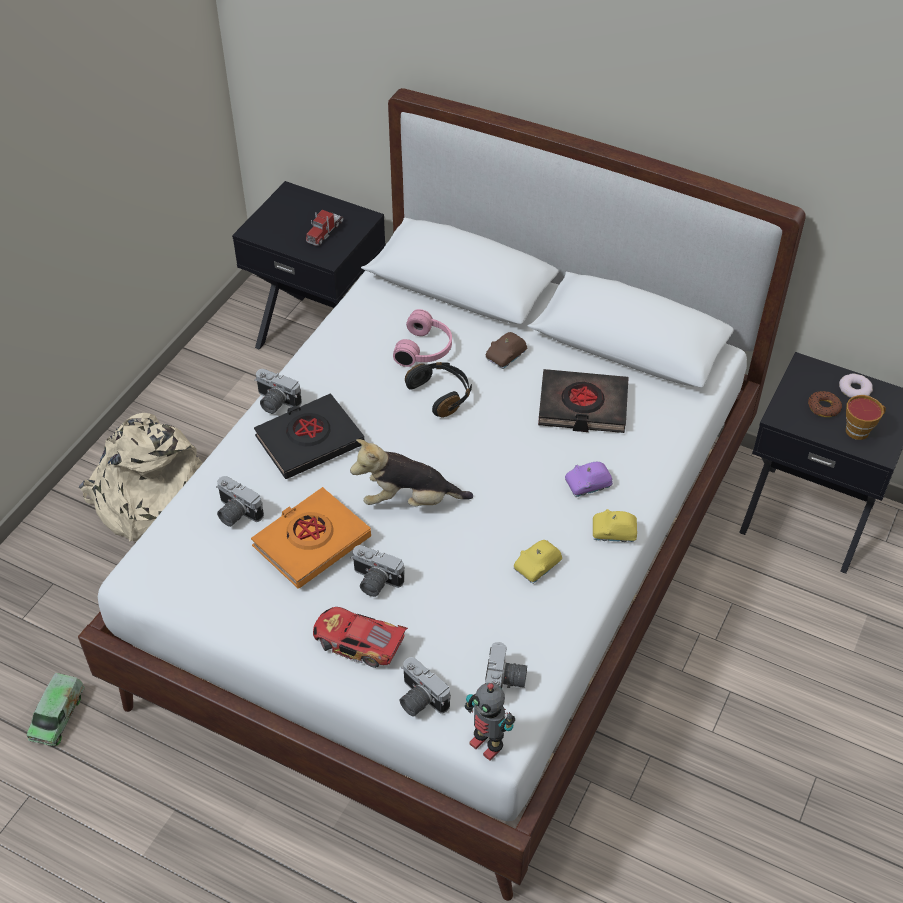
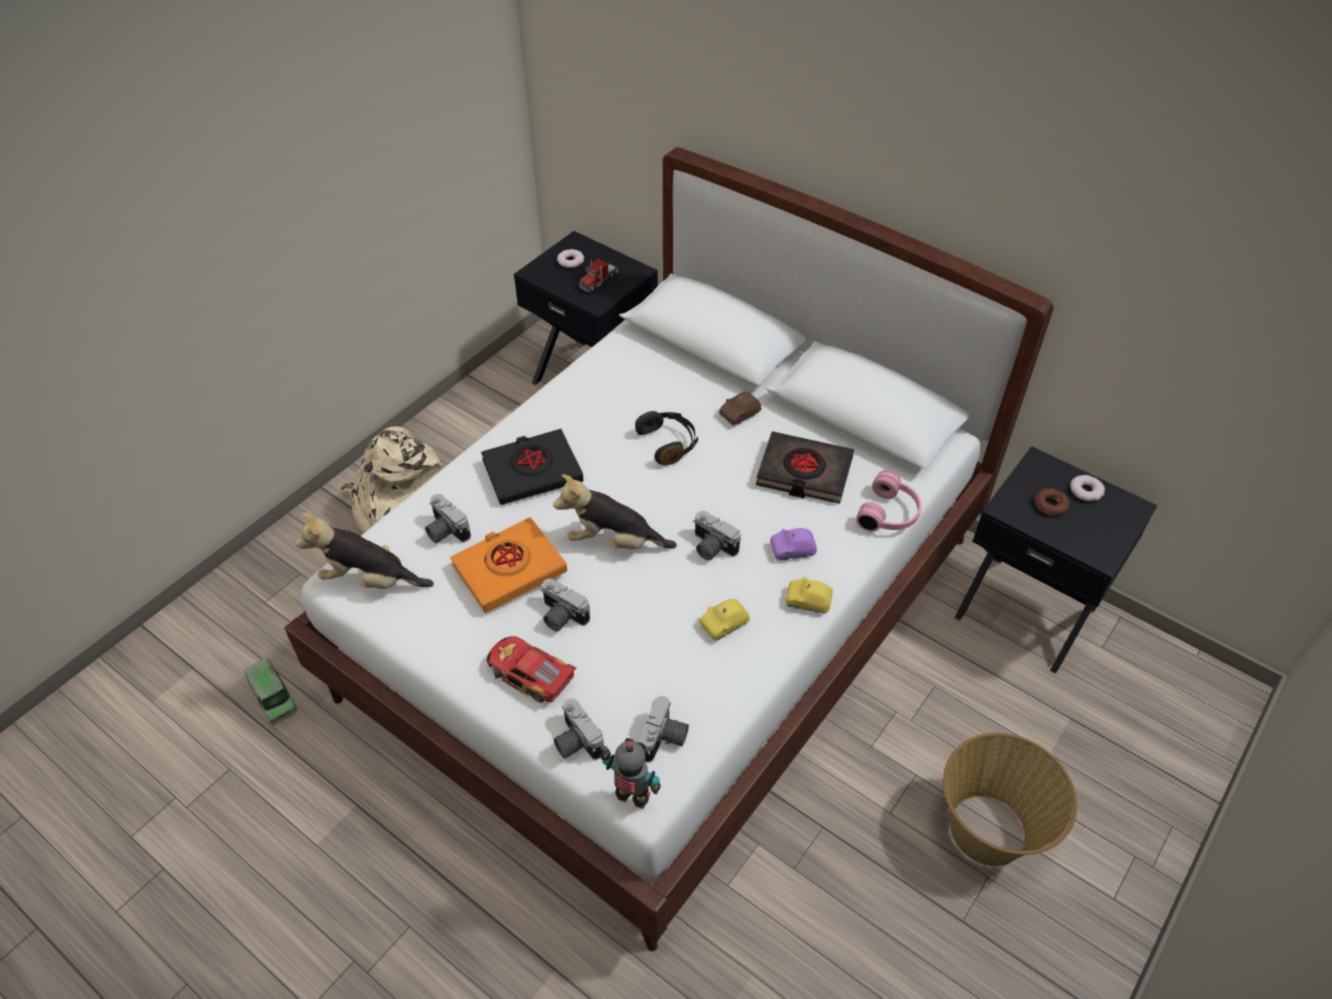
camera: 10 degrees right, 0 degrees up
(58, 716) = (273, 697): toy truck -> toy truck turned 60 degrees counterclockwise
(170, 573) = (370, 580): none -> plush toy
(274, 403) = (509, 431): camera -> camera (711, 547)
(290, 214) = (570, 261): none -> donut
(426, 349) = (664, 398): pink headphones -> pink headphones (890, 514)
(487, 744) = (632, 799): toy robot -> toy robot turned 150 degrees clockwise
(809, 734) = (989, 831): none -> basket
(860, 430) = (1084, 532): cup -> none

